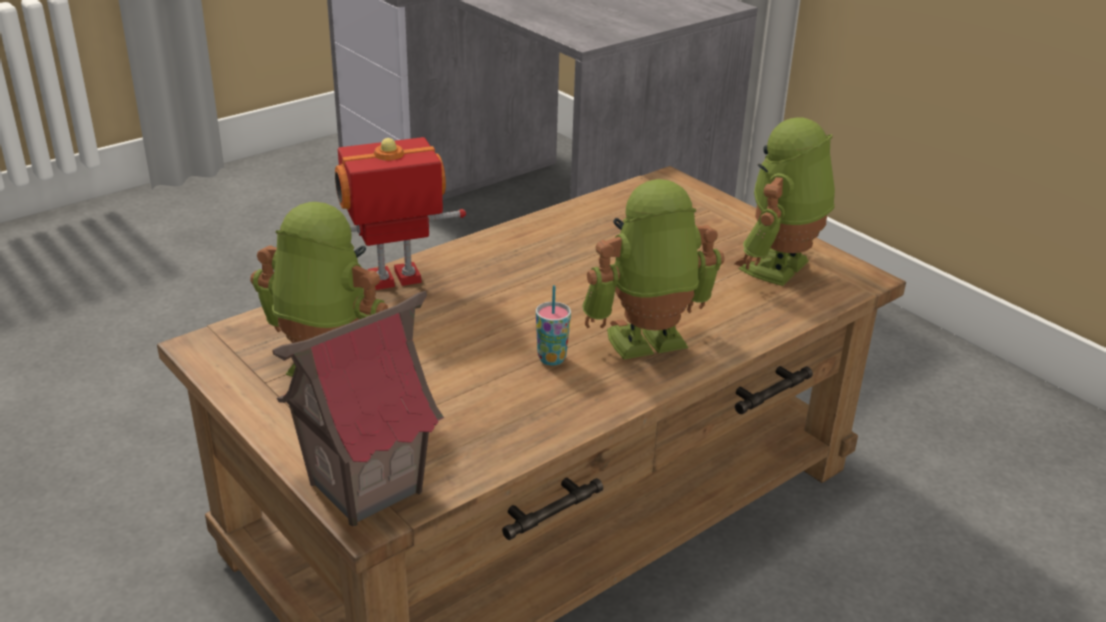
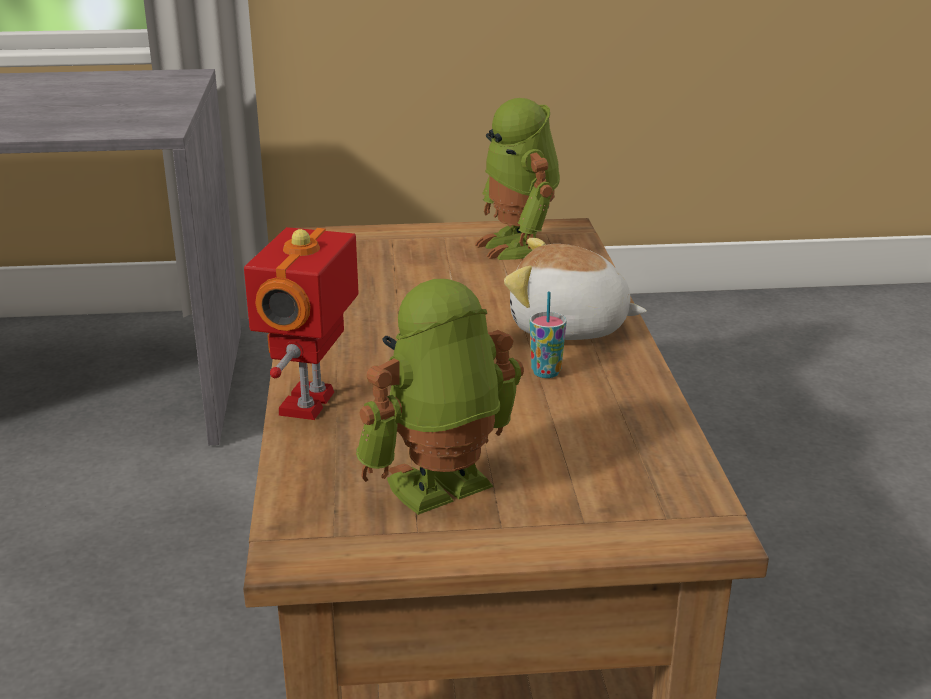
camera: 55 degrees left, 5 degrees down
(364, 487) = (663, 521): toy house -> none
(647, 344) = (568, 328): toy robot -> plush toy

